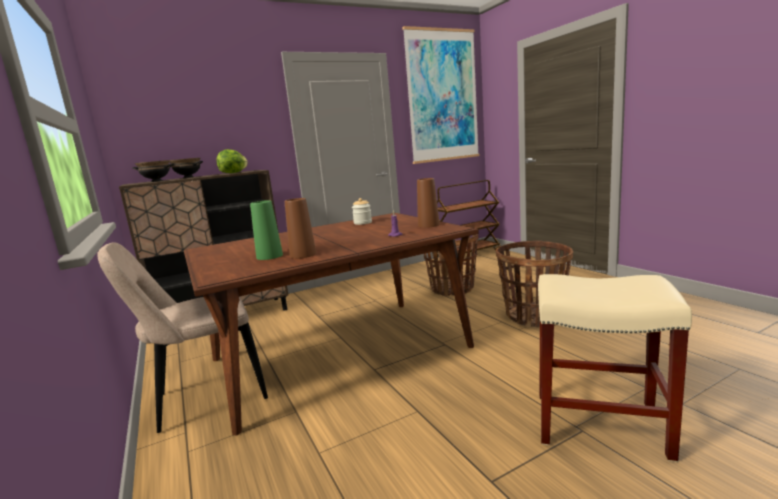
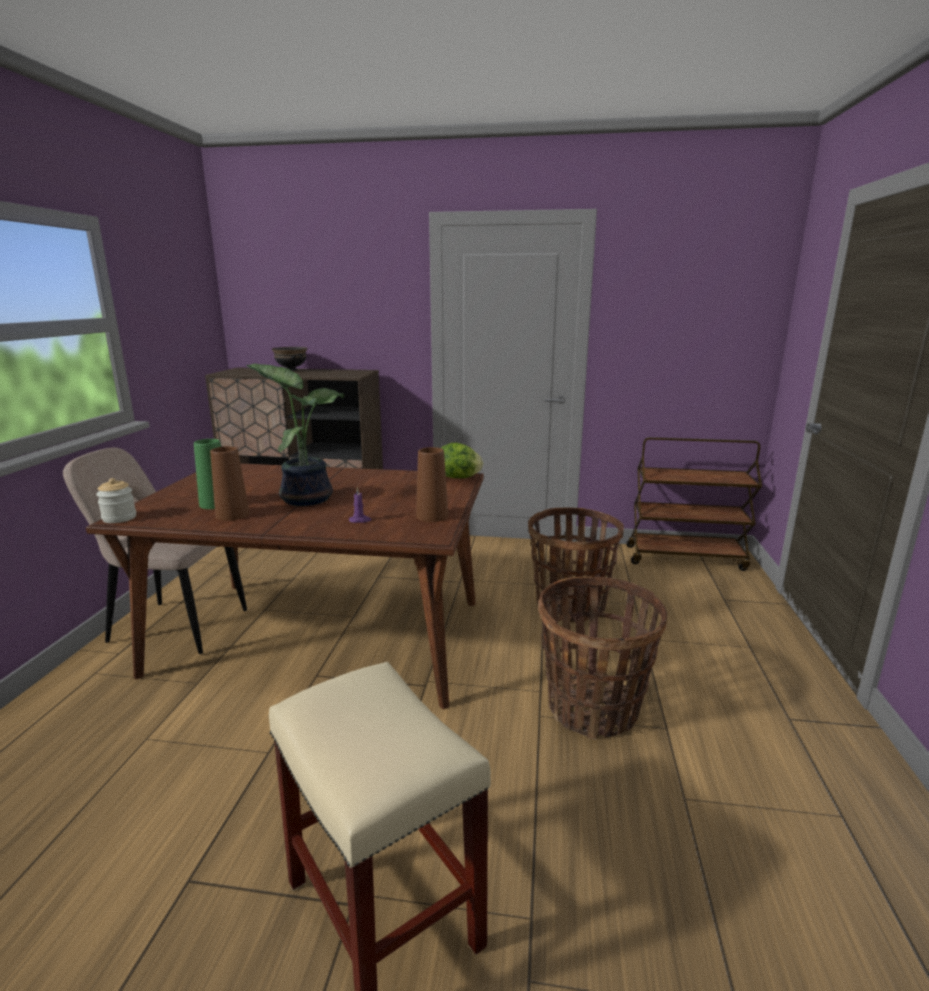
camera: 35 degrees right, 5 degrees up
(156, 181) = (250, 372): black bowl -> none
(233, 172) = (335, 372): lettuce -> lettuce (459, 478)
(327, 239) = (306, 497): none -> potted plant
(362, 223) = (402, 481): jar -> jar (119, 518)
(442, 96) = (699, 283): picture -> none

